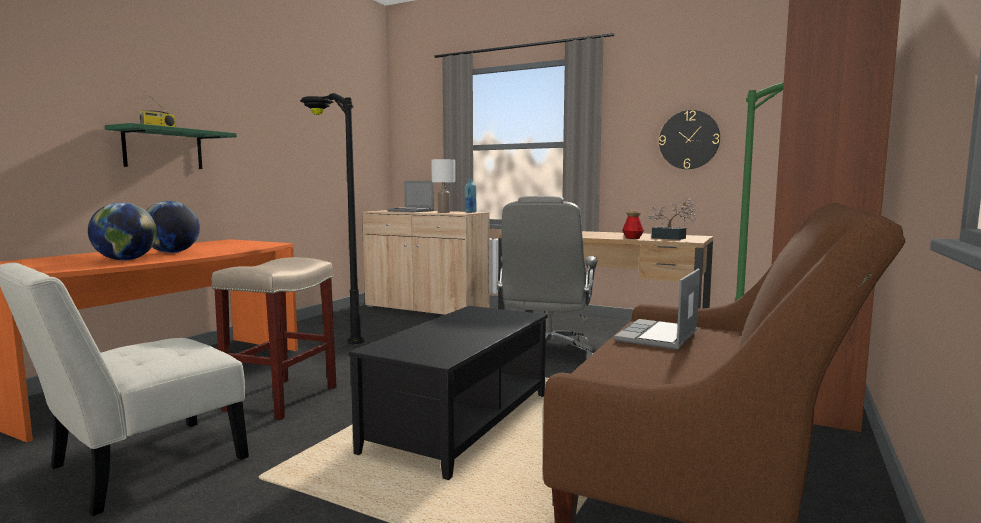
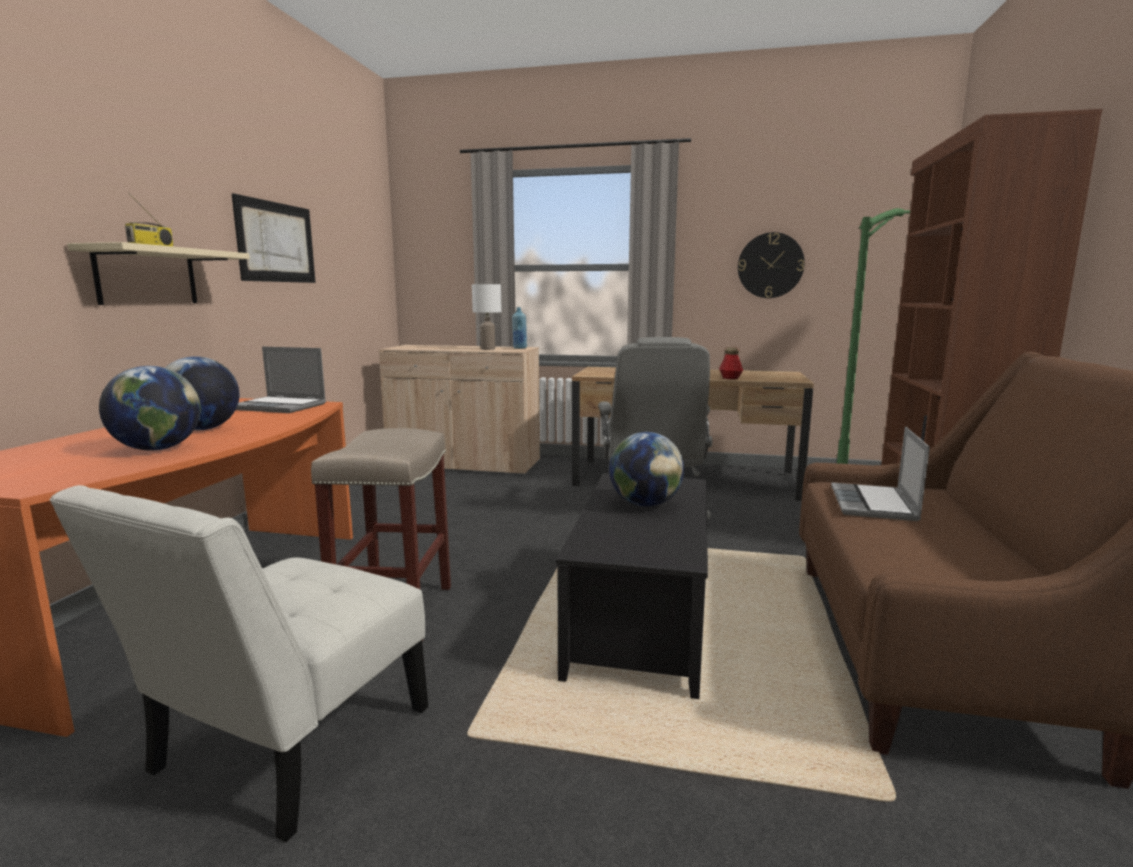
camera: 15 degrees left, 5 degrees up
(163, 149) = (147, 276): green shelf -> beige shelf
(275, 127) = (276, 242): none -> picture
(334, 332) = (377, 507): black floor lamp -> none
(411, 211) = (441, 347): laptop -> laptop (281, 406)
(468, 325) = (645, 504): none -> globe
(672, 238) = (769, 377): potted plant -> none

